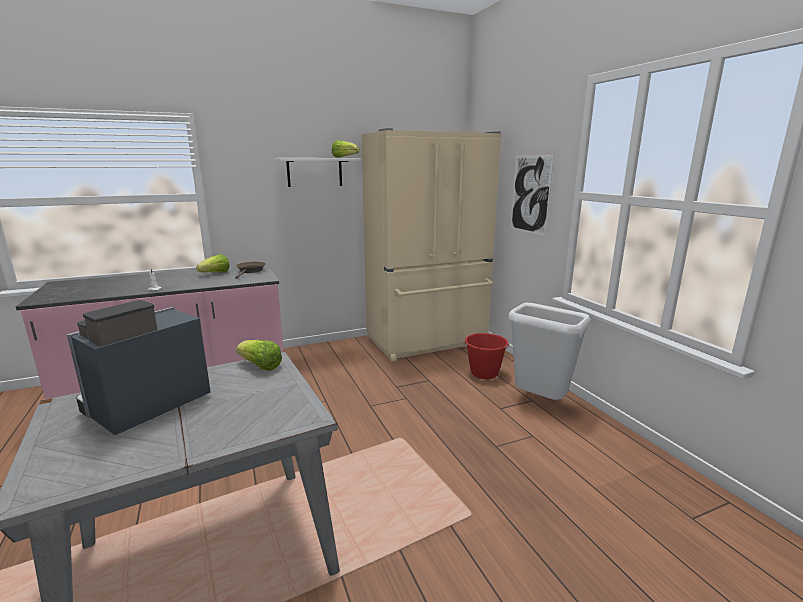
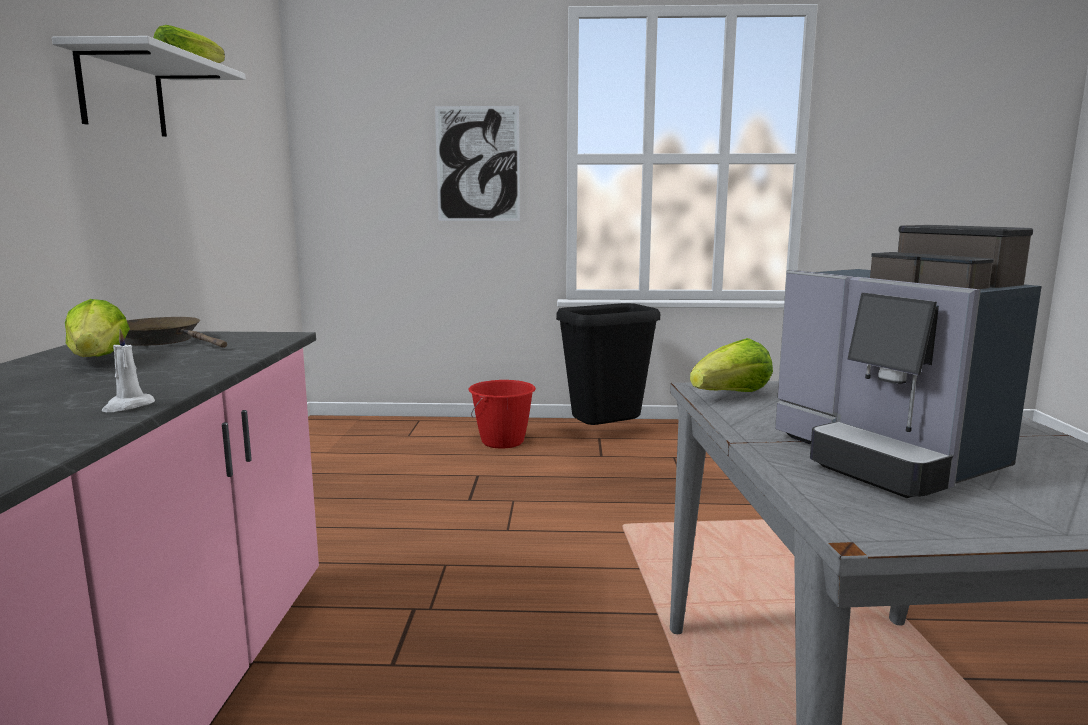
camera: 65 degrees left, 5 degrees down
(428, 341) = (345, 448): beige fridge -> none
(539, 402) = (606, 436): white trash can -> black trash can

